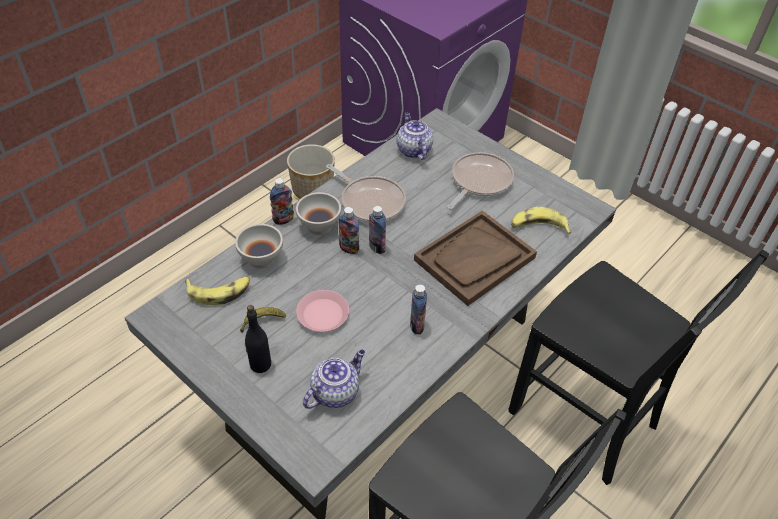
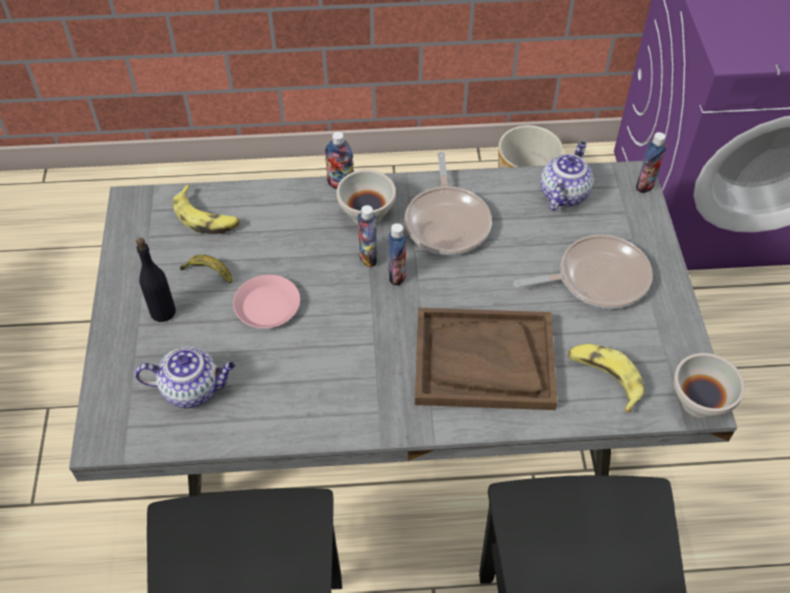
camera: 45 degrees right, 5 degrees up
(261, 258) = (277, 210): white bowl -> white bowl (699, 401)
(417, 325) = (339, 385): bottle -> bottle (645, 185)

